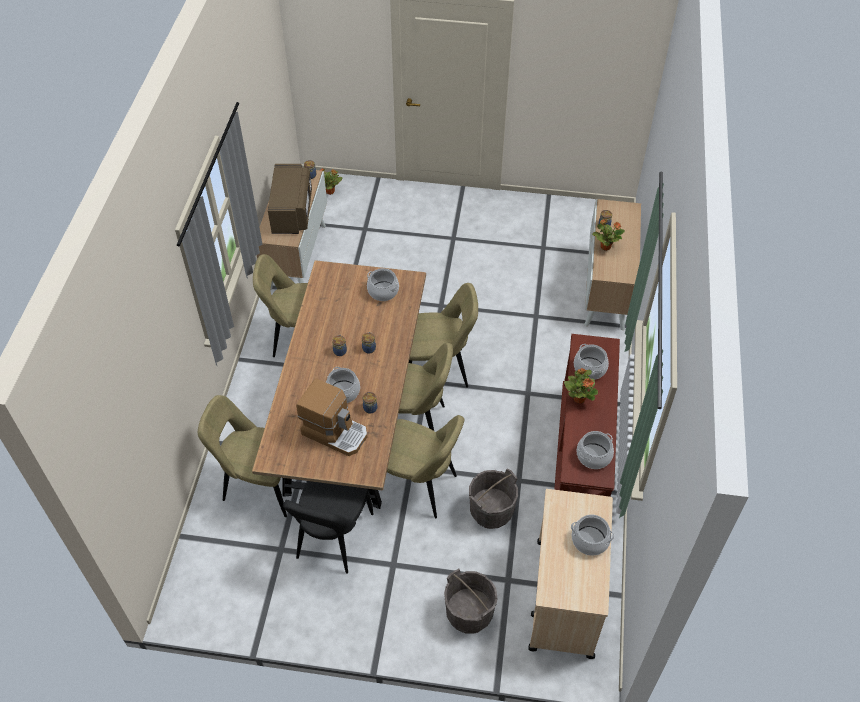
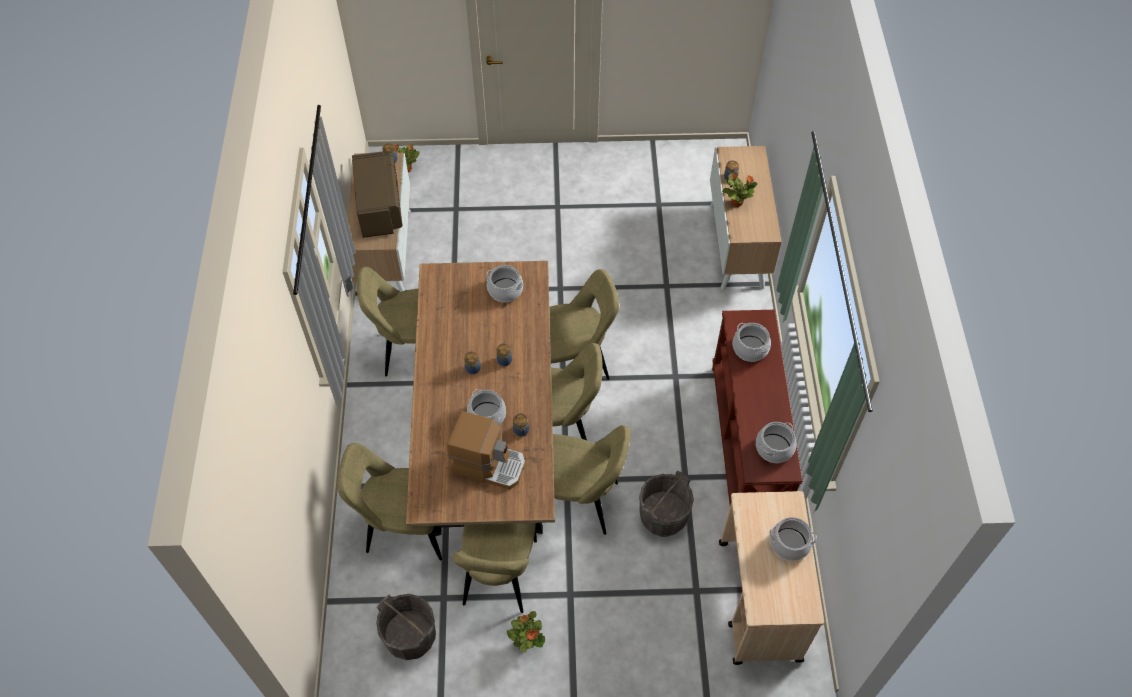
camera: 10 degrees left, 5 degrees up
(333, 539) = (498, 577): black chair -> beige chair
(469, 613) = (663, 634): grey bucket -> grey bucket (411, 637)
(579, 398) = (745, 384): potted plant -> potted plant (527, 640)

